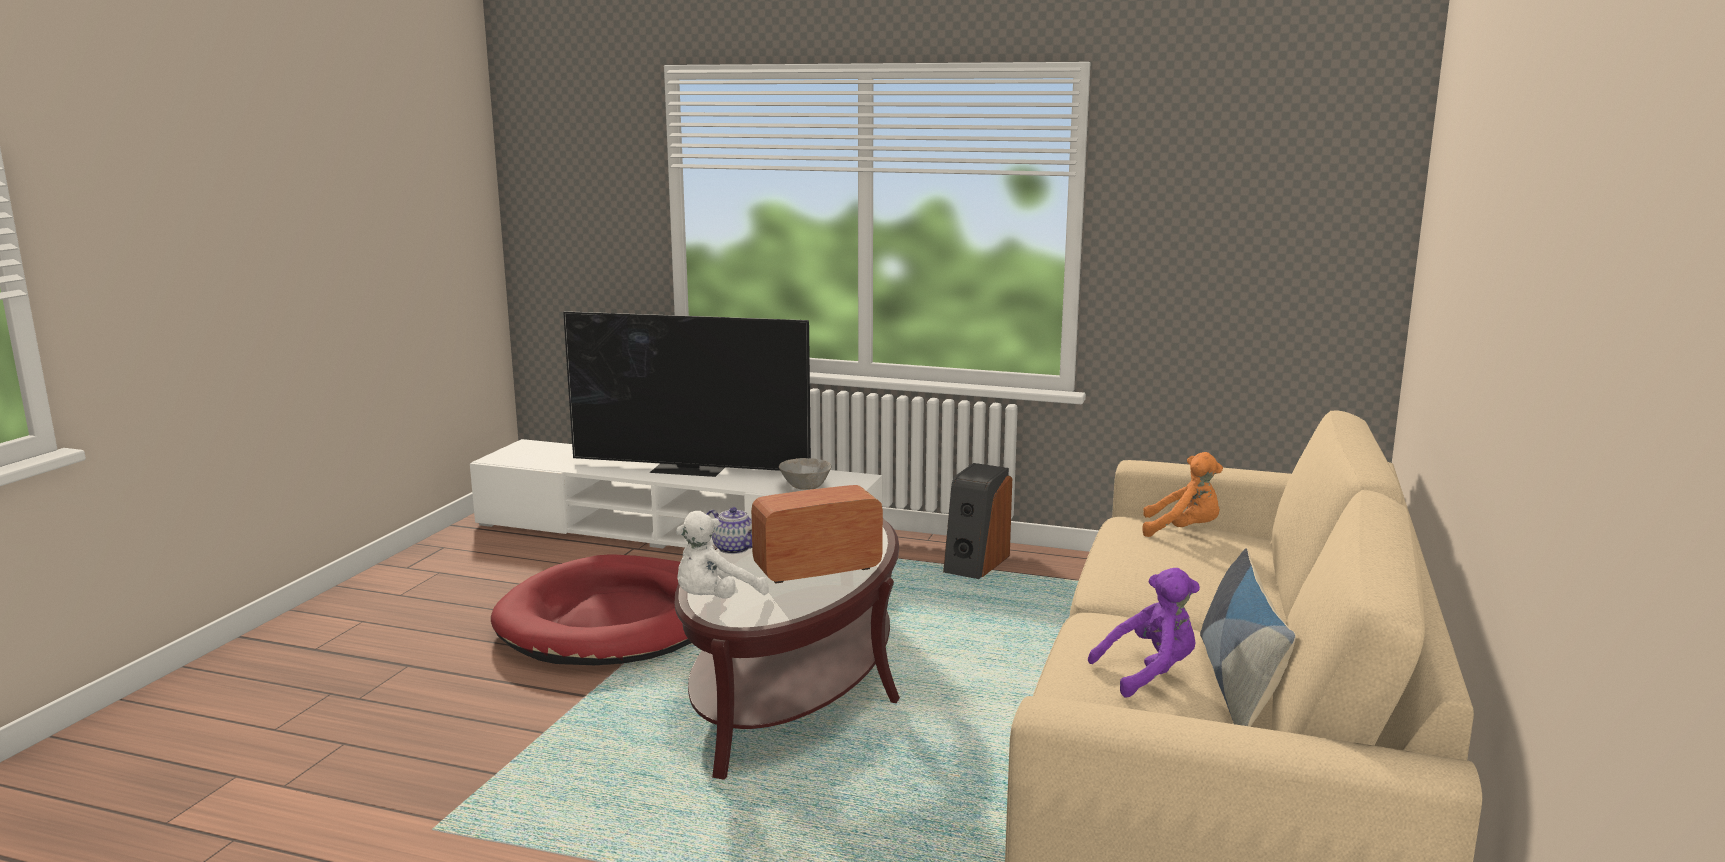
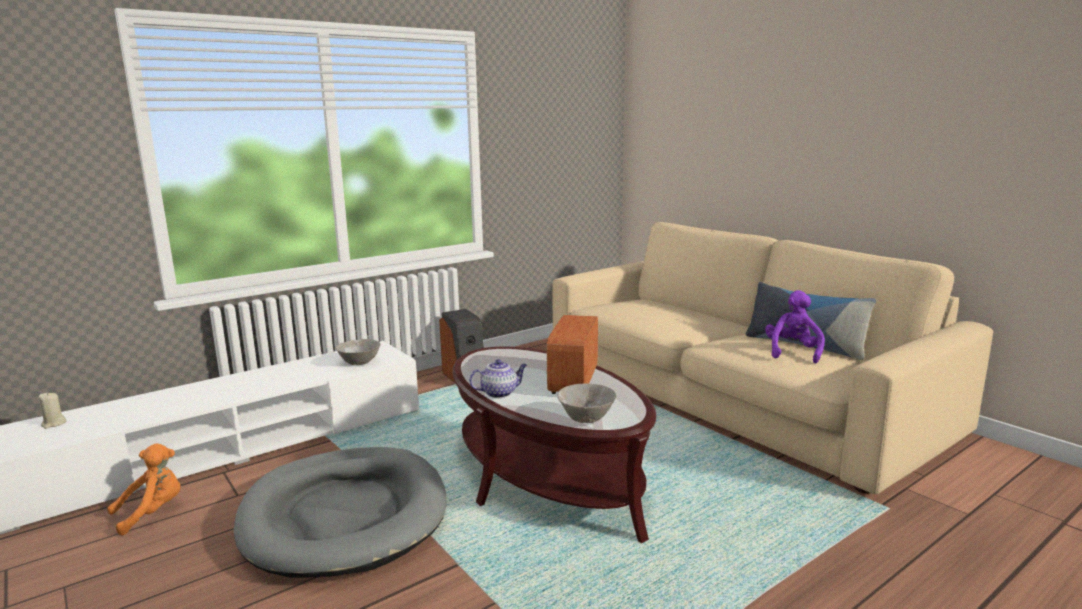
camera: 55 degrees left, 0 degrees up
(549, 451) = (53, 424): none -> beige candle
(616, 620) = (345, 516): red dog bed -> grey dog bed
(690, 469) = (239, 385): television -> none
(715, 600) = (586, 418): white plush toy -> grey bowl
(1183, 531) = (626, 303): orange plush toy -> orange plush toy (152, 512)

